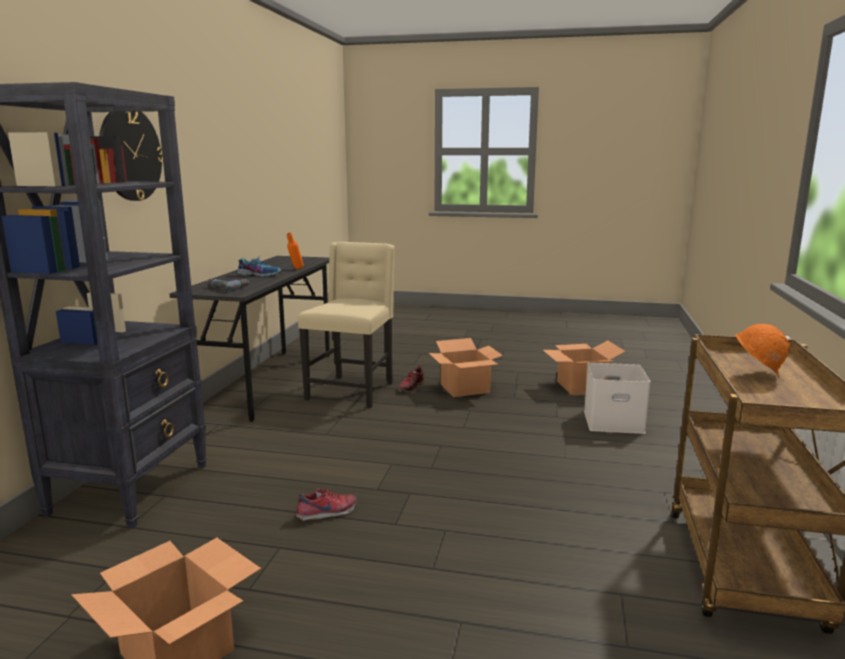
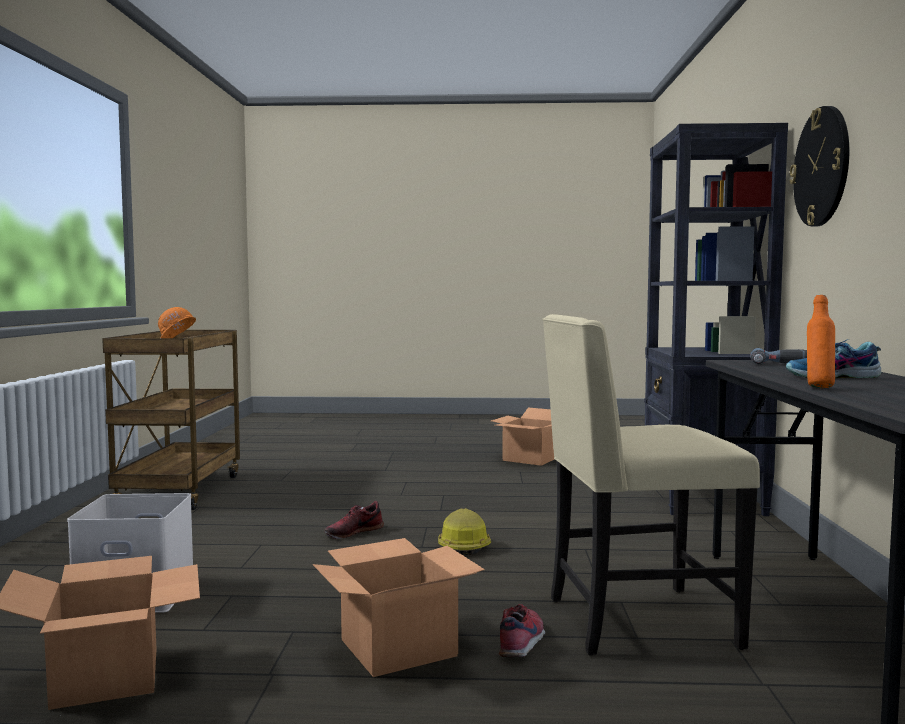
camera: 170 degrees right, 10 degrees down
(327, 513) = (505, 496): shoe -> shoe (354, 532)
(352, 391) = (636, 622): beige chair -> beige chair turned 75 degrees clockwise
(409, 444) = (463, 545): none -> hard hat

